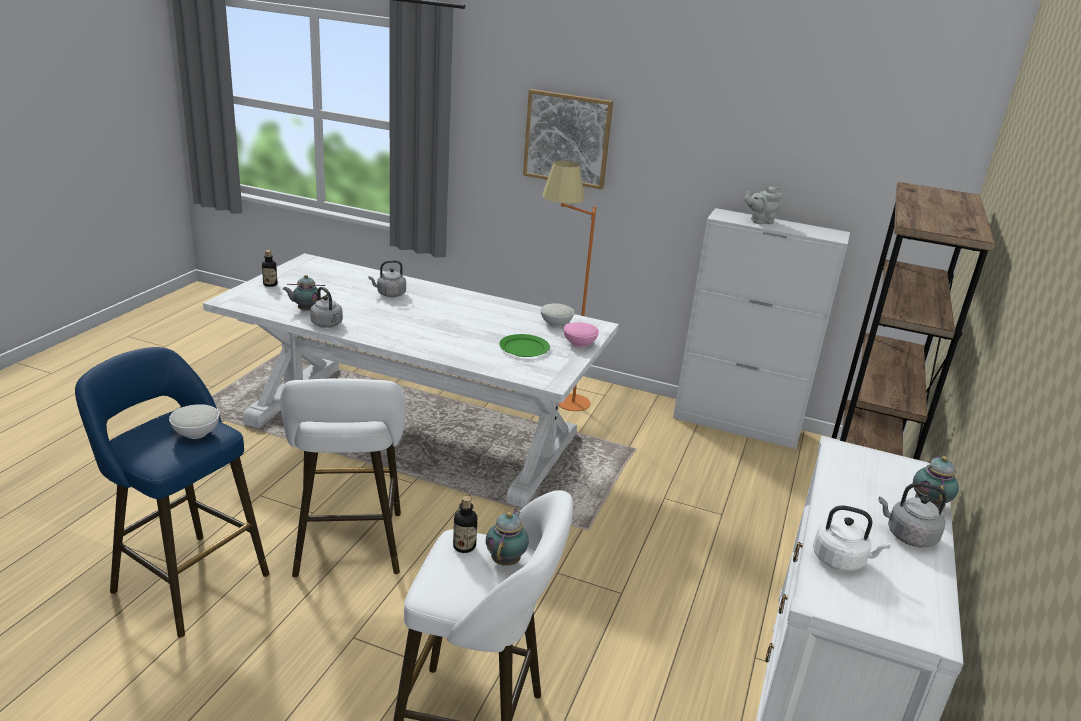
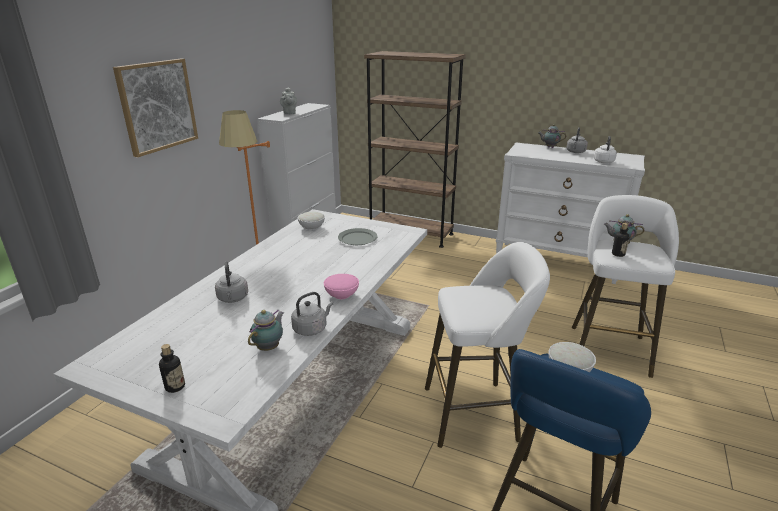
camera: 85 degrees left, 0 degrees up
(306, 310) = (269, 347): teapot -> teapot turned 150 degrees counterclockwise
(524, 348) = (357, 238): green plate -> grey plate
(580, 343) = (347, 221): pink bowl -> pink bowl (342, 295)

